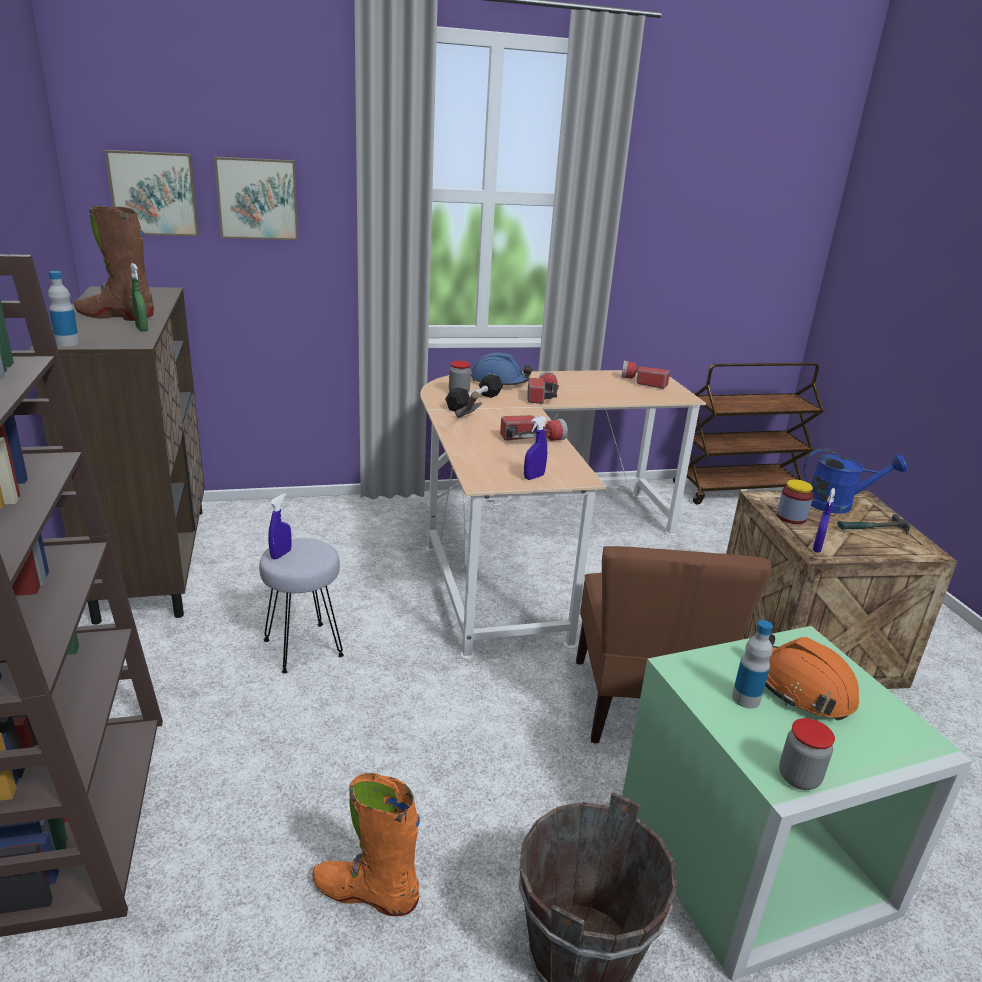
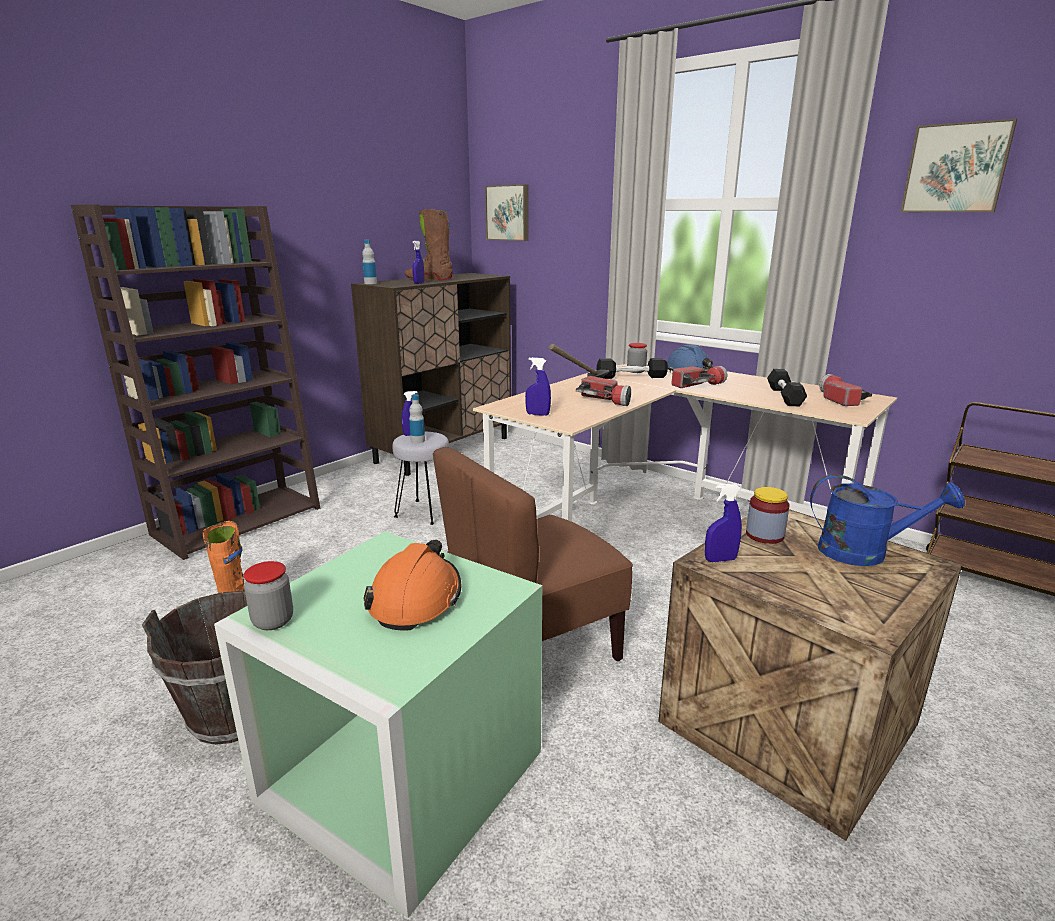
camera: 55 degrees right, 5 degrees down
(116, 316) = (429, 279): brown boot -> brown boot turned 45 degrees counterclockwise
(142, 329) = (419, 283): green spray bottle -> blue spray bottle
(257, 198) = (561, 214): picture -> picture (956, 168)
(614, 390) = (784, 396): none -> black dumbbell
(746, 699) = (369, 578): bottle -> bottle (417, 440)
(838, 504) = (865, 552): blue watering can -> blue watering can turned 45 degrees counterclockwise
(873, 529) = (847, 583): hammer -> none

